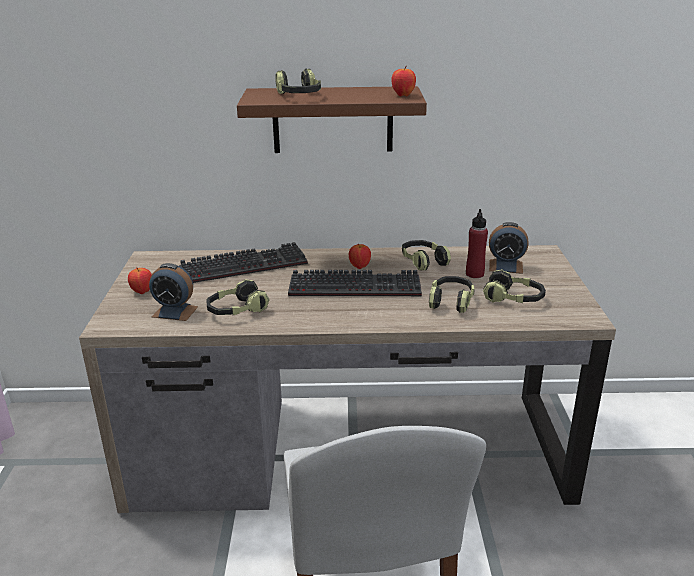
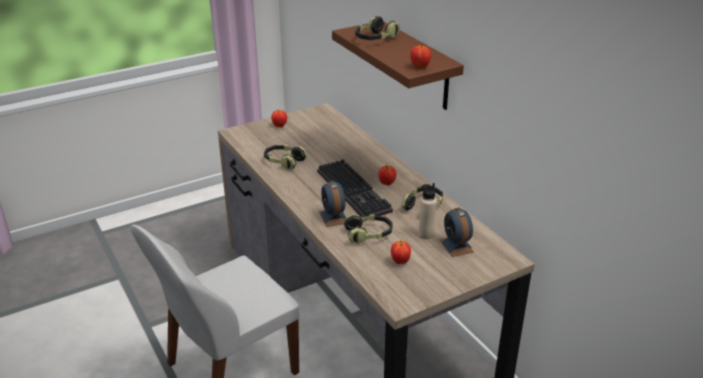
camera: 60 degrees right, 5 degrees up
(175, 312) = (265, 144): alarm clock -> alarm clock (333, 217)
(245, 265) = (345, 143): keyboard -> none
(474, 274) = (426, 234): red bottle -> beige bottle
(513, 299) = (400, 261): headphones -> apple

